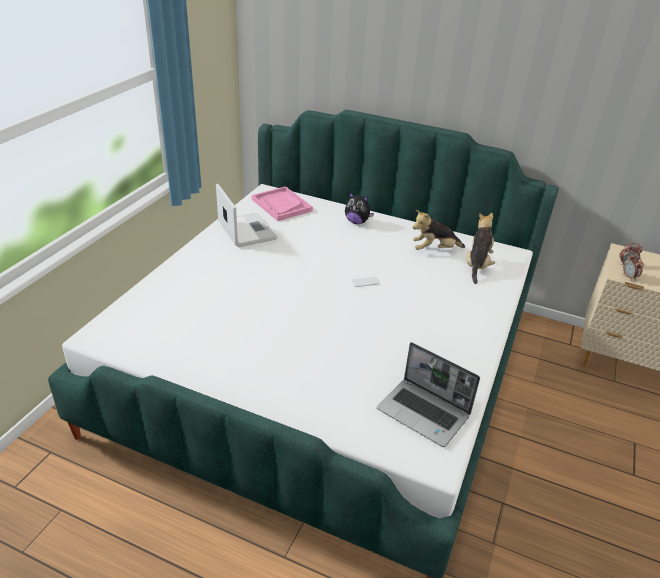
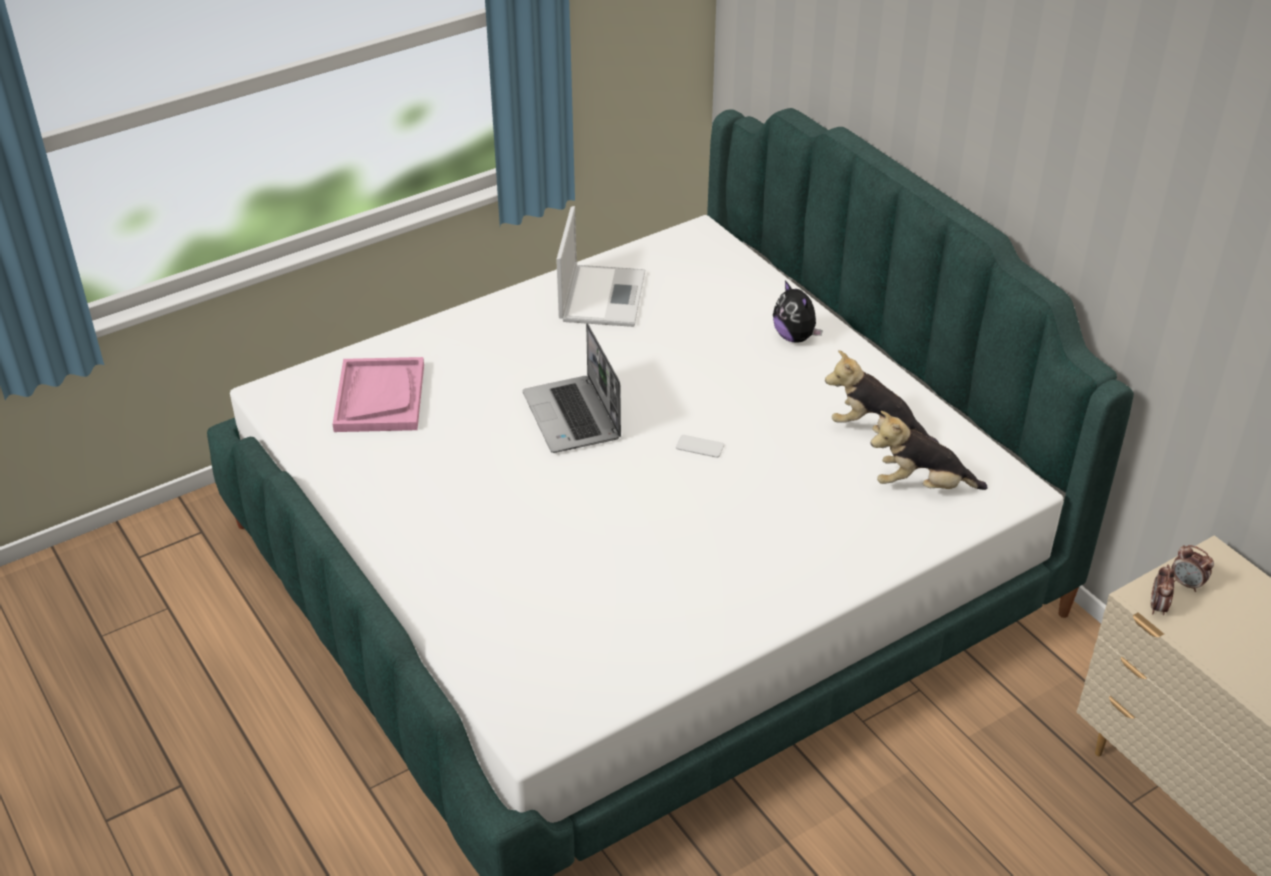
camera: 35 degrees right, 5 degrees up
(281, 205) = (699, 266): pink tray -> pink tray (379, 397)
(424, 413) = (582, 667): laptop -> laptop (573, 417)
(477, 265) = (921, 486): plush toy -> plush toy turned 135 degrees counterclockwise

